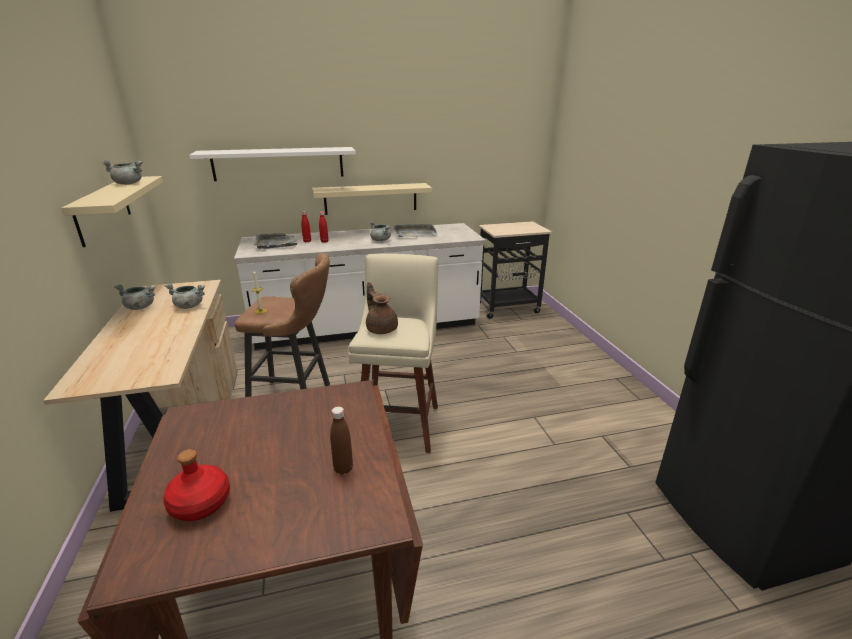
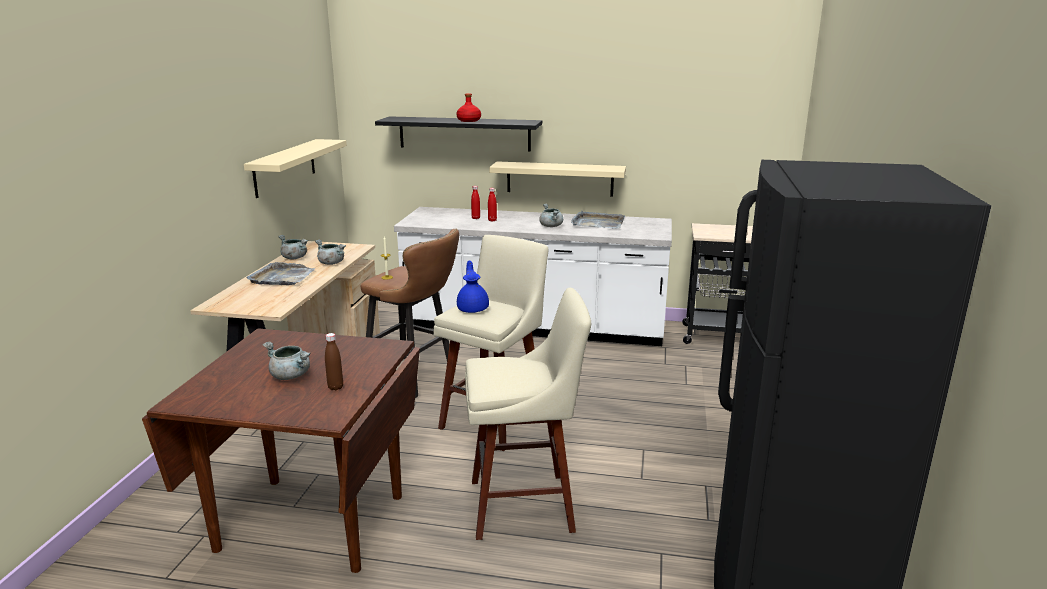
camera: 25 degrees right, 5 degrees down
(129, 184) = (311, 146): grey cooking pot -> grey cooking pot (291, 376)
(200, 503) = (234, 383): red bottle -> red bottle (468, 121)
(276, 243) = (445, 216): grey tray -> grey tray (282, 277)
(278, 163) = (464, 133): white shelf -> black shelf
(381, 328) = (473, 308): brown teapot -> blue teapot
(490, 505) = (525, 506): none -> beige stool

